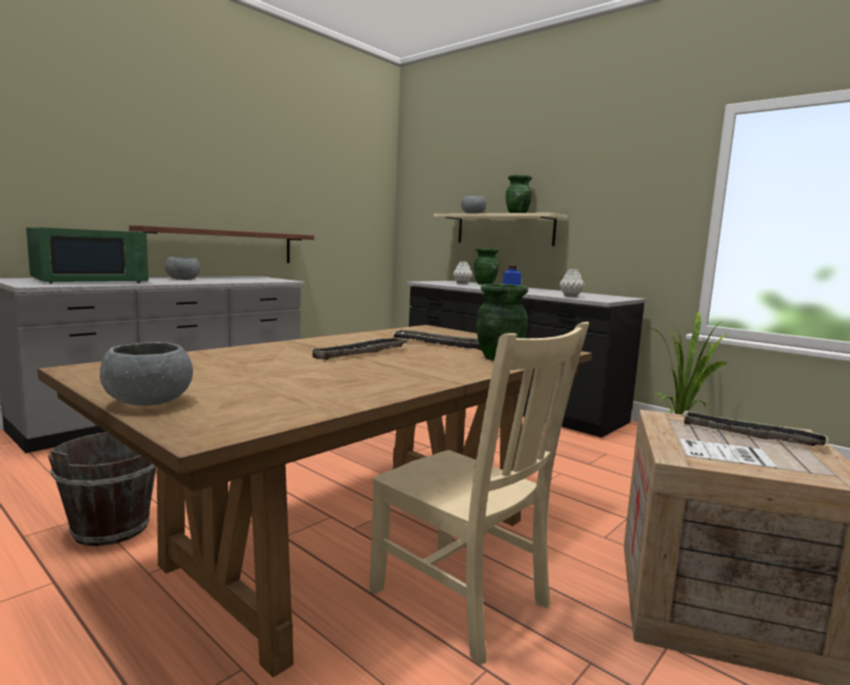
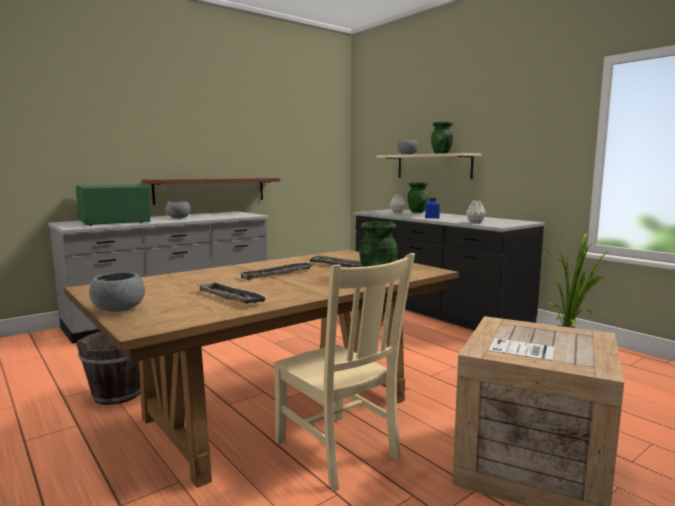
camera: 10 degrees right, 0 degrees up
(90, 280) = (114, 221): green microwave -> green microwave turned 90 degrees counterclockwise
(749, 435) = (555, 336): tray -> tray (230, 297)

